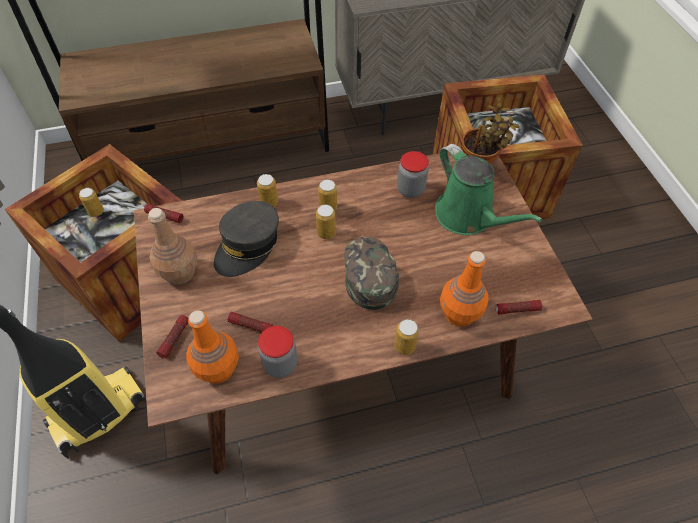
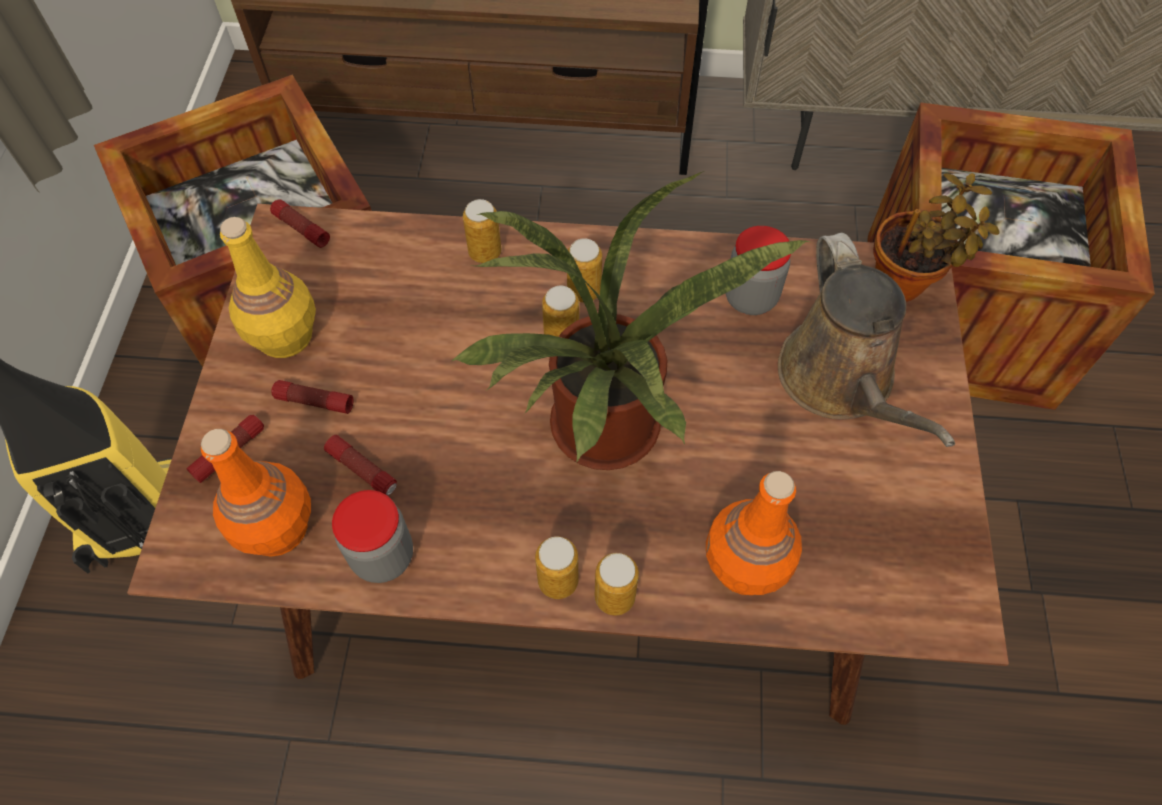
camera: 20 degrees right, 5 degrees up
(96, 212) = (233, 186): can -> can (558, 581)
(179, 272) = (284, 337): brown bottle -> yellow bottle
(247, 246) = (416, 322): grey cap -> none
(368, 274) = (606, 437): green cap -> potted plant
(468, 217) = (840, 381): green watering can -> brown watering can
(517, 310) = (860, 596): flashlight -> flashlight (314, 402)

